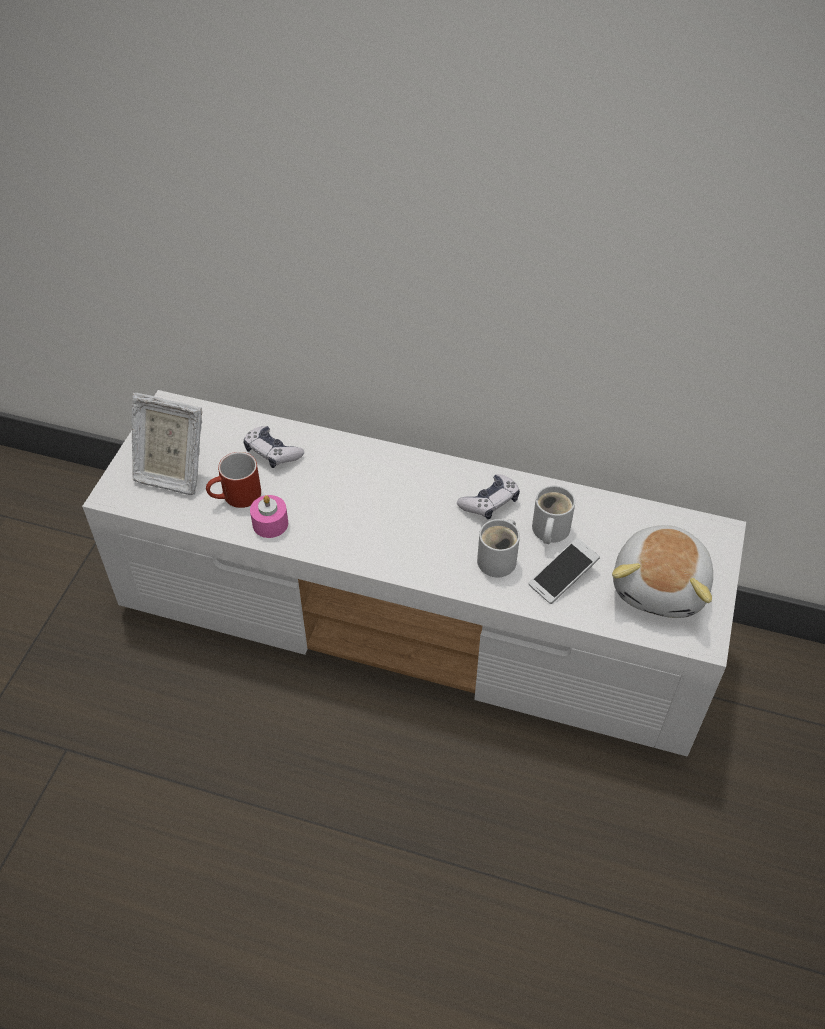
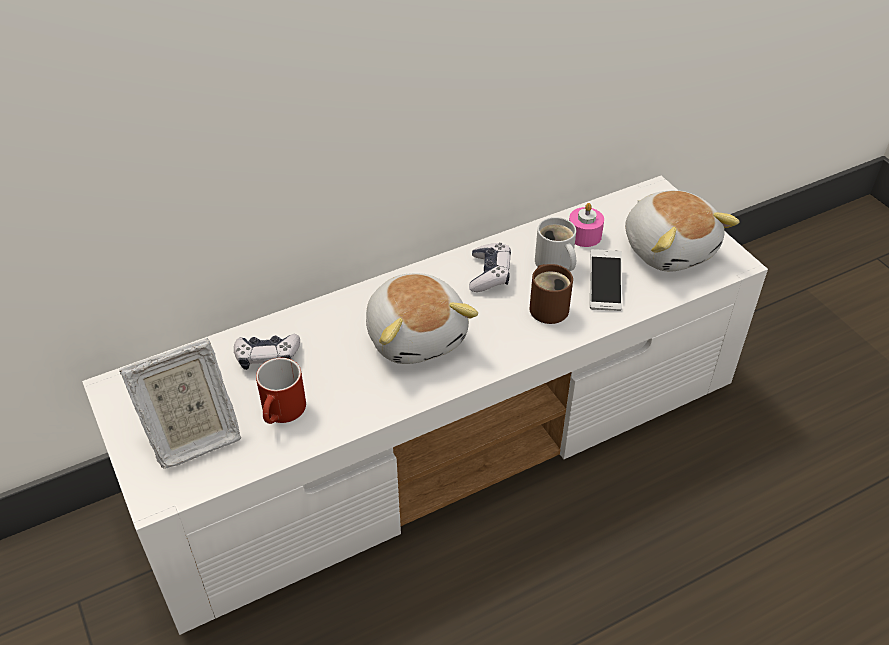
camera: 45 degrees left, 5 degrees down
(270, 523) = (341, 411): pink candle -> pink candle (584, 235)
(381, 509) = (417, 335): none -> plush toy
(500, 559) = (549, 306): white mug -> brown mug

